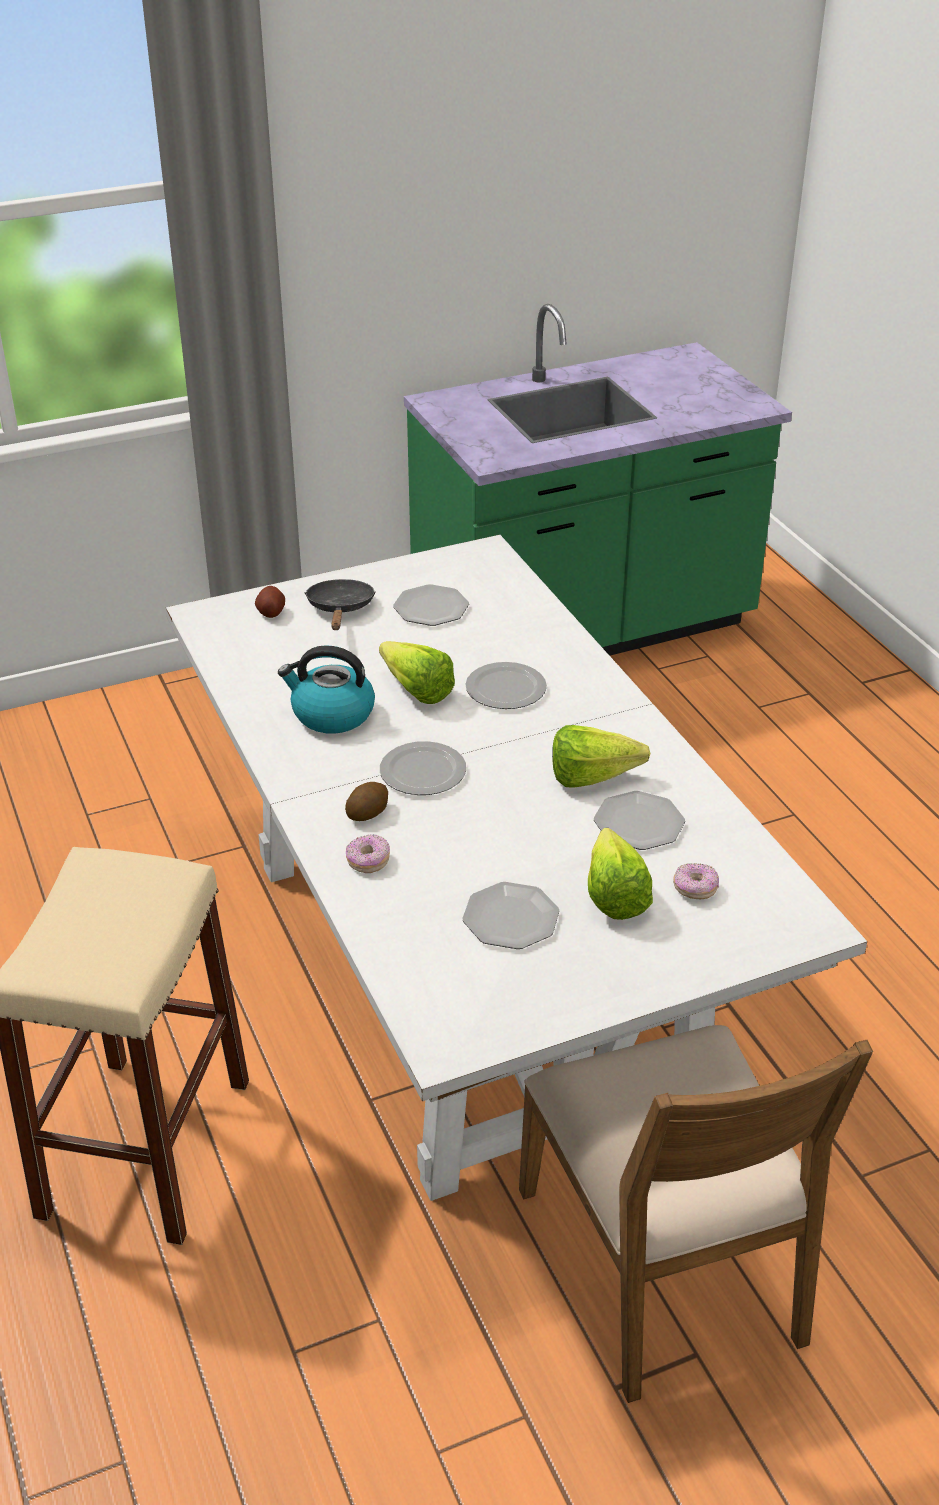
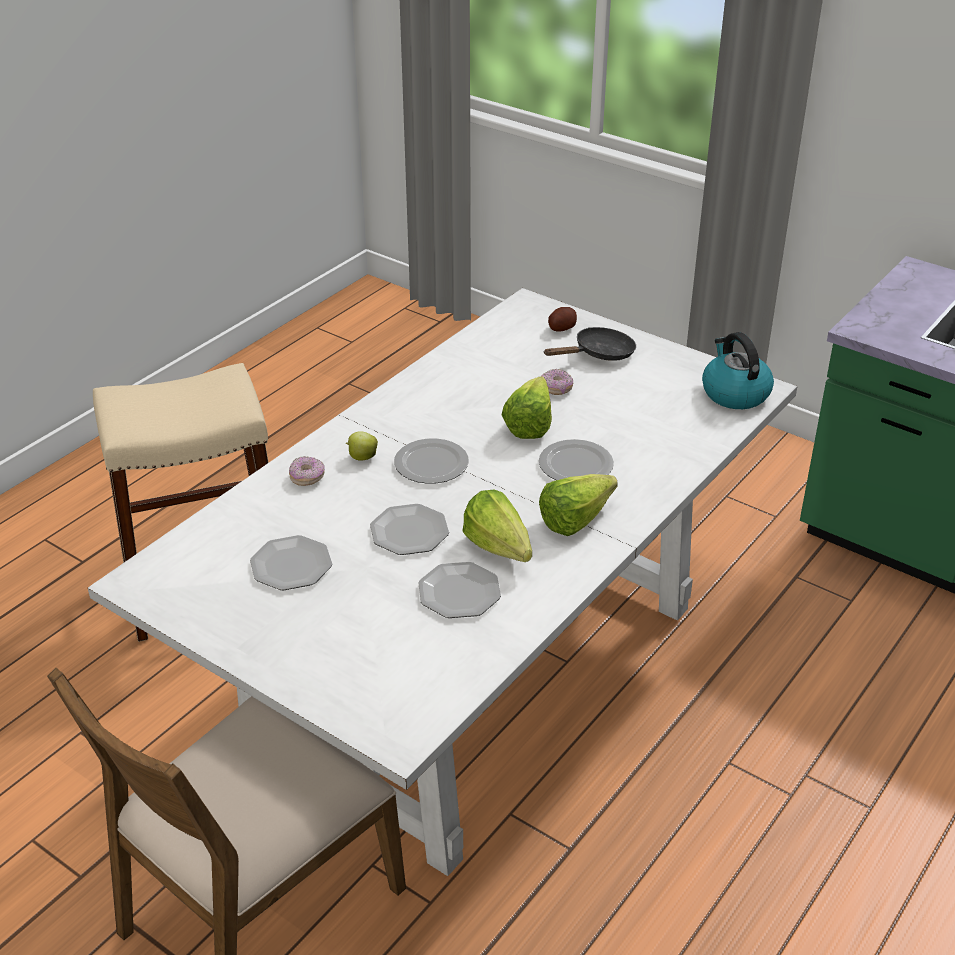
camera: 60 degrees right, 0 degrees up
(331, 714) = (463, 399): kettle -> kettle (734, 393)
(367, 812) = (362, 457): potato -> apple
(431, 608) = (647, 392): plate -> plate (409, 532)
(615, 890) = (363, 607): lettuce -> lettuce (582, 518)
(695, 889) = (398, 651): donut -> donut (556, 388)

